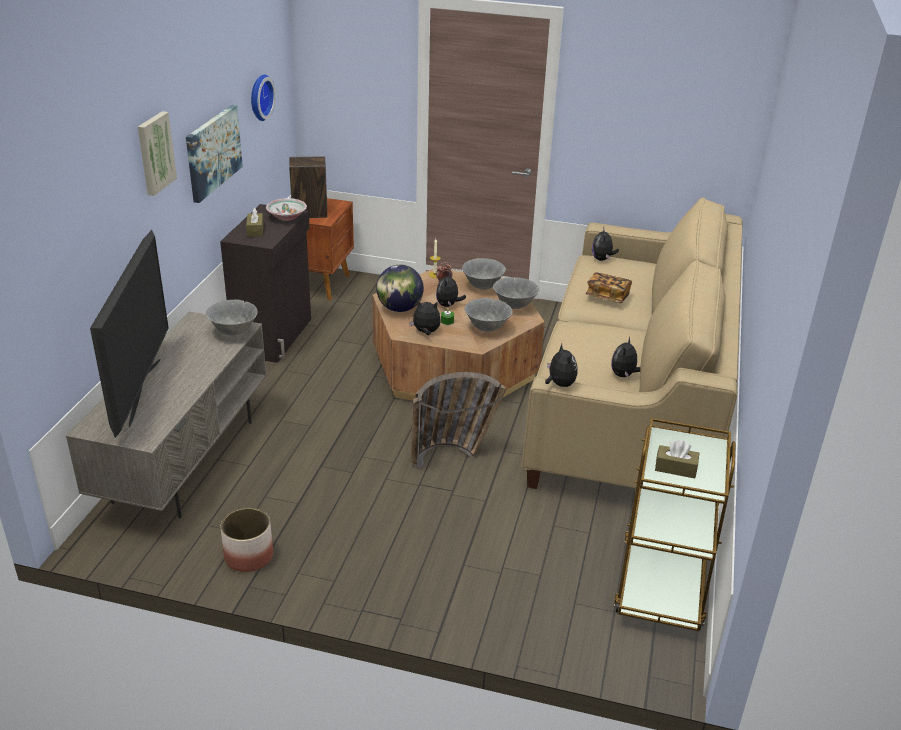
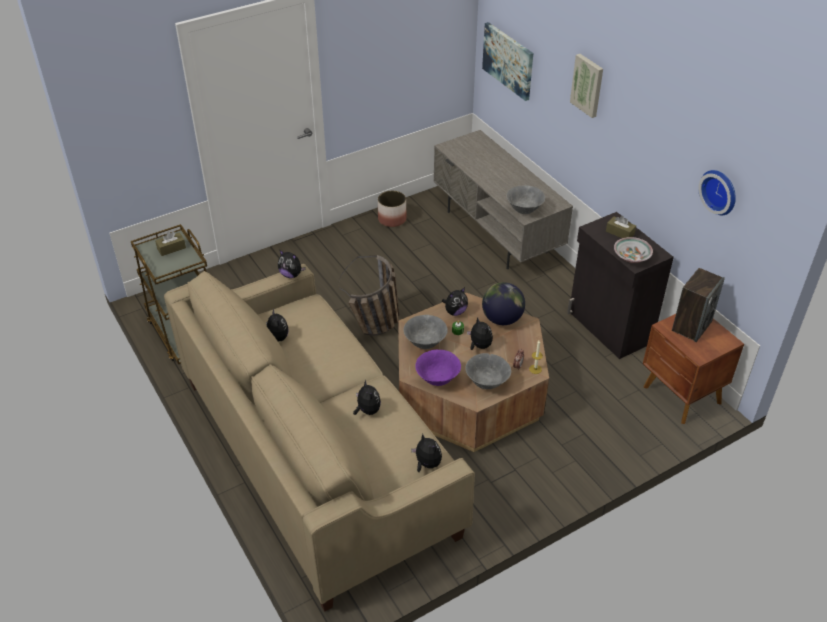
camera: 135 degrees right, 10 degrees up
(143, 391) = (494, 160): television -> none
(213, 152) = (643, 155): picture -> picture (508, 60)
(514, 306) = (438, 379): grey bowl -> purple bowl
(607, 296) = (367, 410): book -> plush toy

